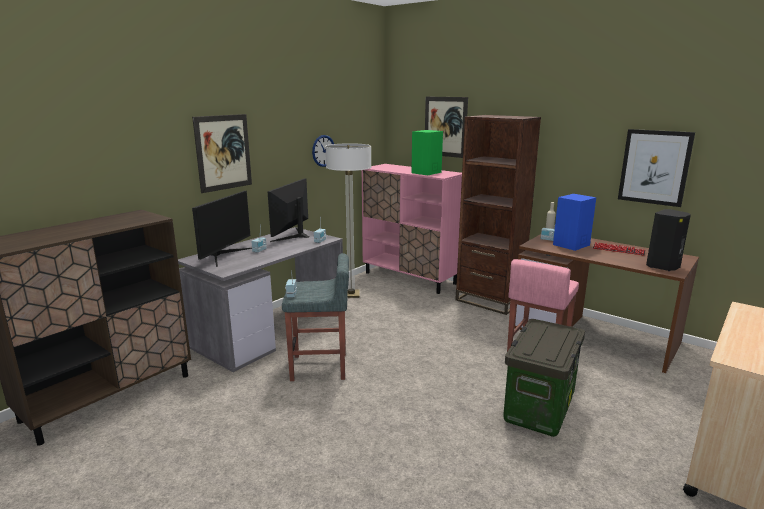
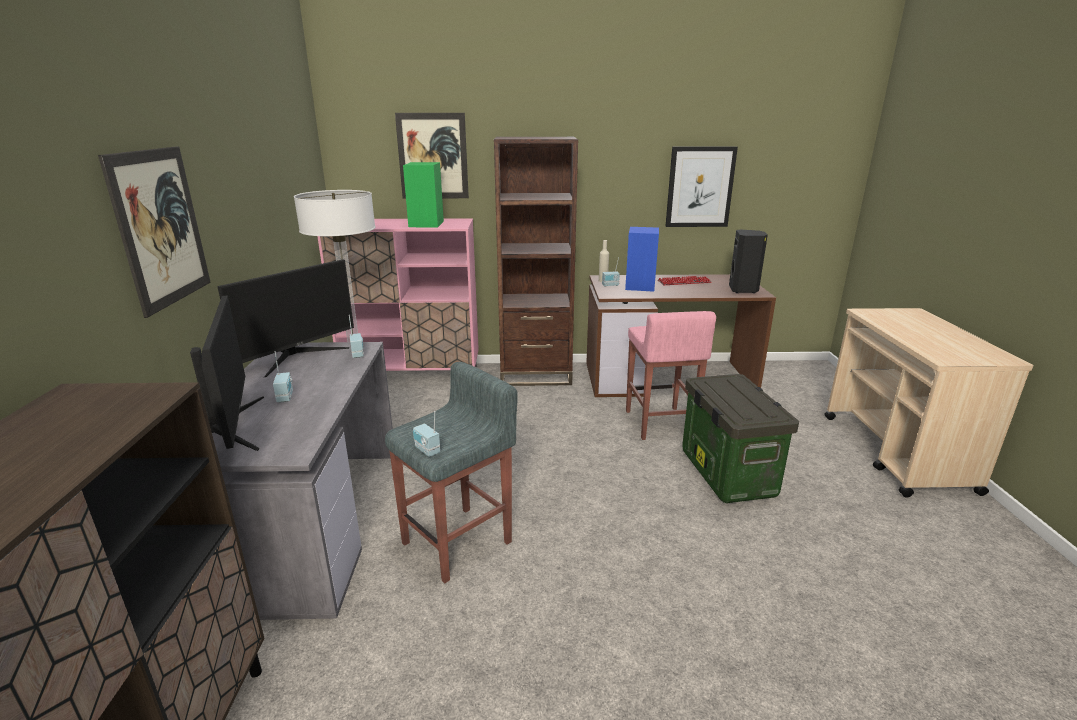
camera: 40 degrees left, 5 degrees up
(294, 235) = (298, 356): monitor -> monitor turned 120 degrees counterclockwise
(323, 151) = (276, 207): wall clock -> none

